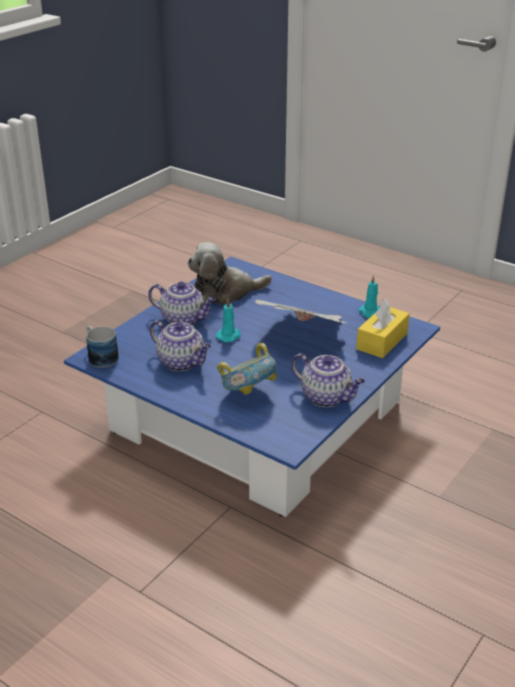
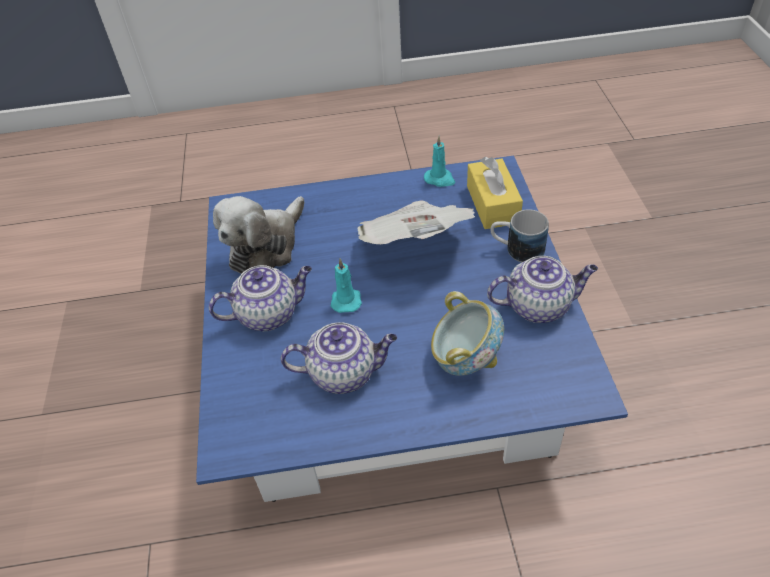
camera: 40 degrees left, 15 degrees up
(100, 356) = (237, 439): mug -> mug (516, 249)

